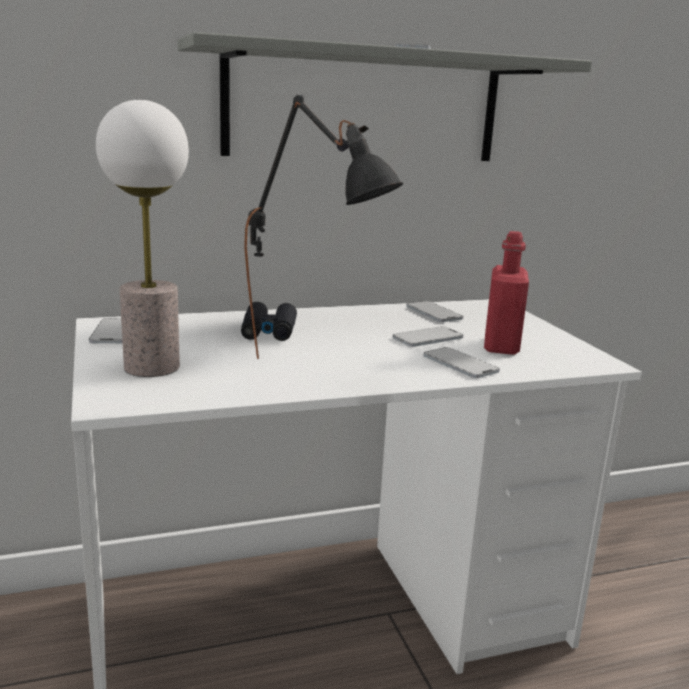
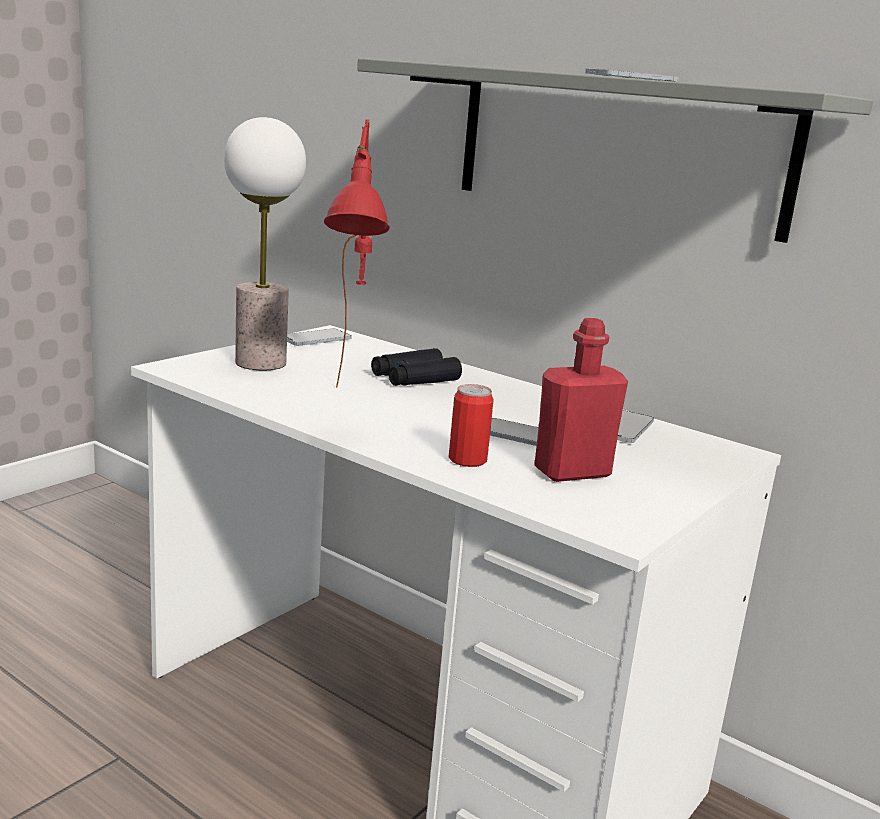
camera: 55 degrees right, 0 degrees up
(314, 366) = (352, 407): black table lamp -> red table lamp
(460, 364) = (467, 460): phone -> can

